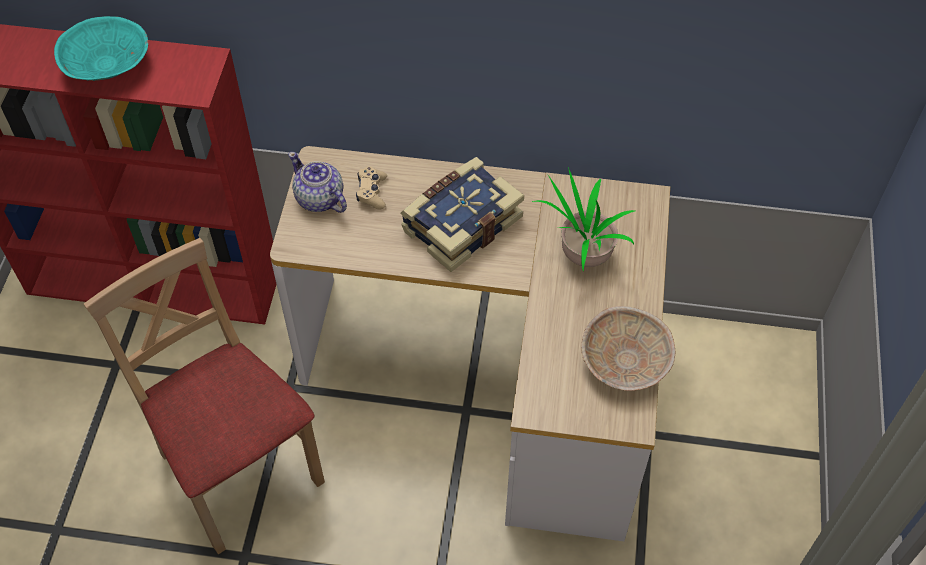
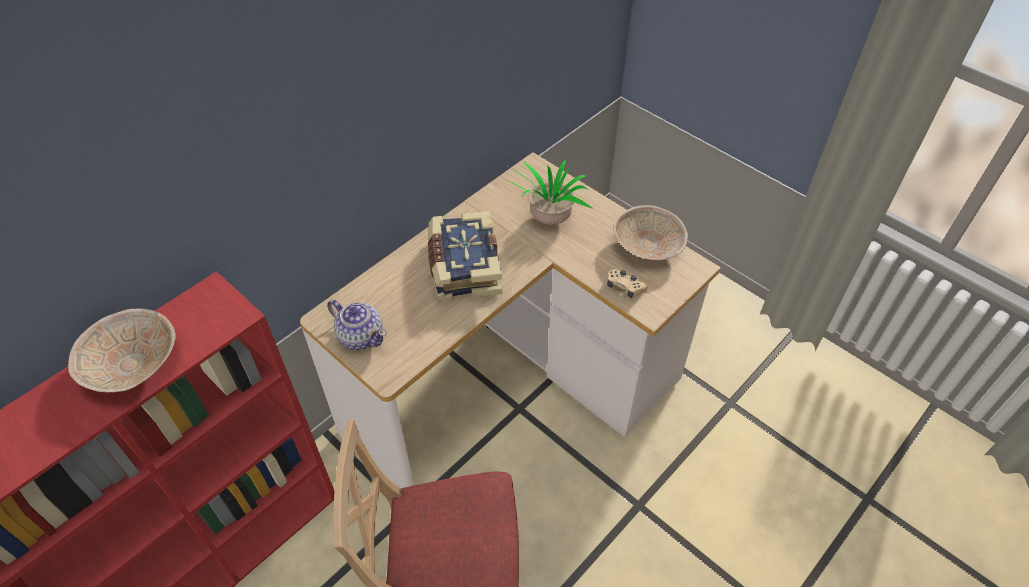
camera: 55 degrees left, 5 degrees down
(108, 65) = (133, 364): turquoise bowl -> beige bowl
(319, 199) = (361, 336): teapot -> teapot turned 135 degrees counterclockwise
(372, 192) = (386, 301): beige game controller -> beige game controller (625, 287)

